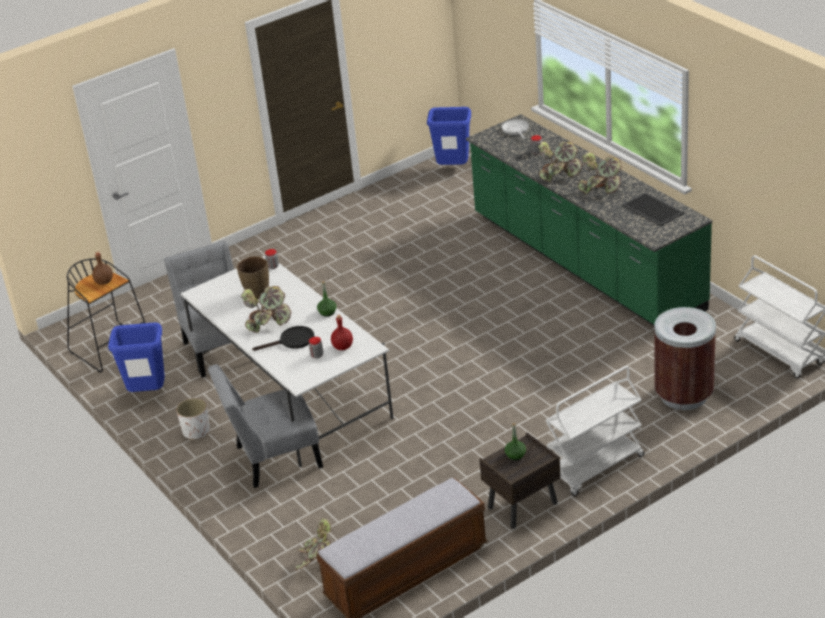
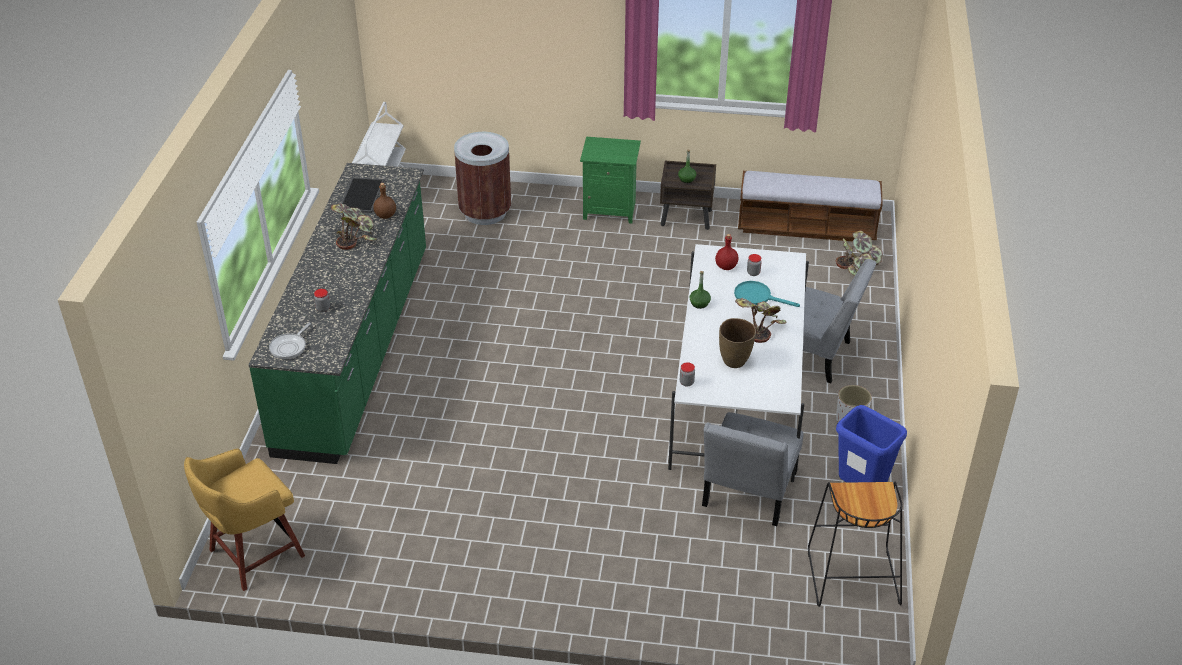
camera: 140 degrees left, 5 degrees up
(104, 282) = (856, 498): brown bottle -> brown bottle (386, 215)
(292, 341) = (757, 297): black frying pan -> turquoise frying pan
(453, 169) = (253, 554): blue trash can -> yellow stool
(560, 175) = (354, 272): potted plant -> none
(595, 467) = (610, 209): white cart -> green nightstand

